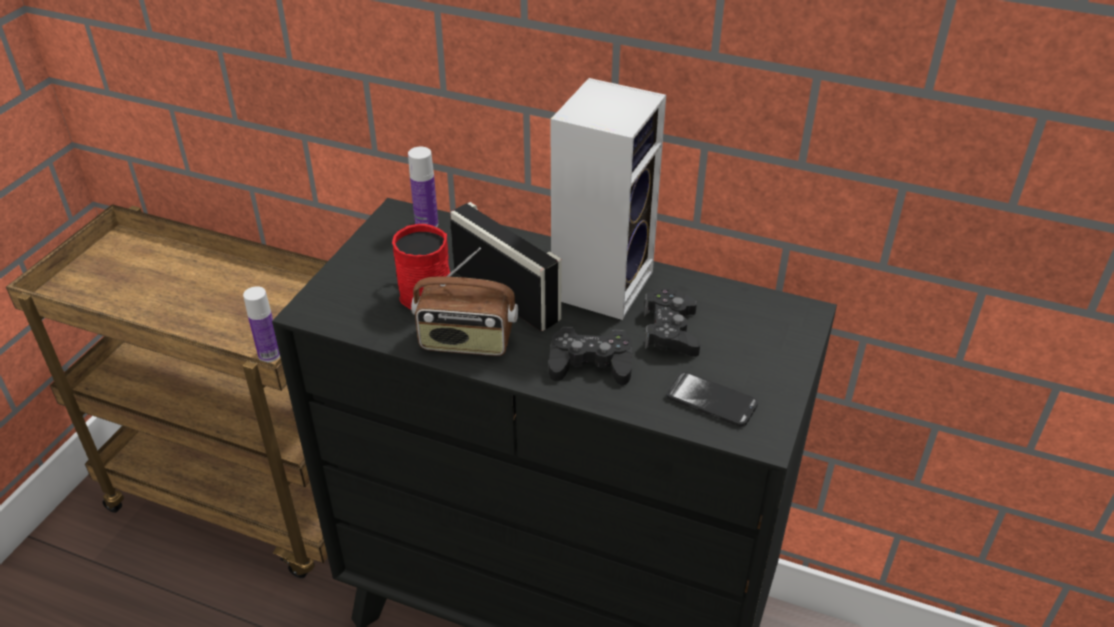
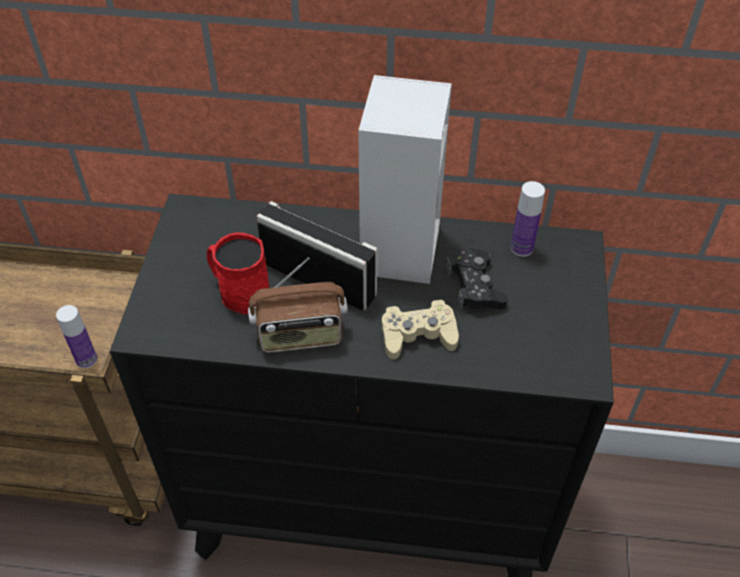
camera: 15 degrees left, 10 degrees up
(426, 224) = (217, 217): bottle -> bottle (521, 248)
(590, 364) = (418, 335): black game controller -> beige game controller
(711, 401) = (532, 350): phone -> none

